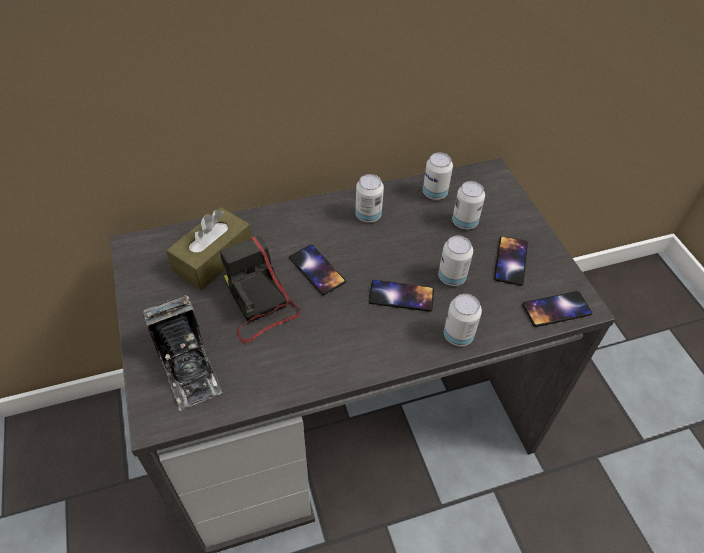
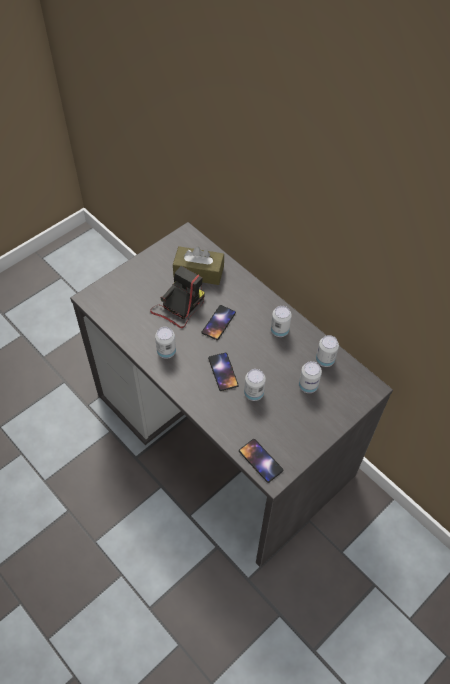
camera: 65 degrees right, 5 degrees up
(189, 369) = (122, 296): camera -> none
(458, 335) = (209, 411): can -> can (166, 352)
(510, 261) = (288, 423): phone -> none

